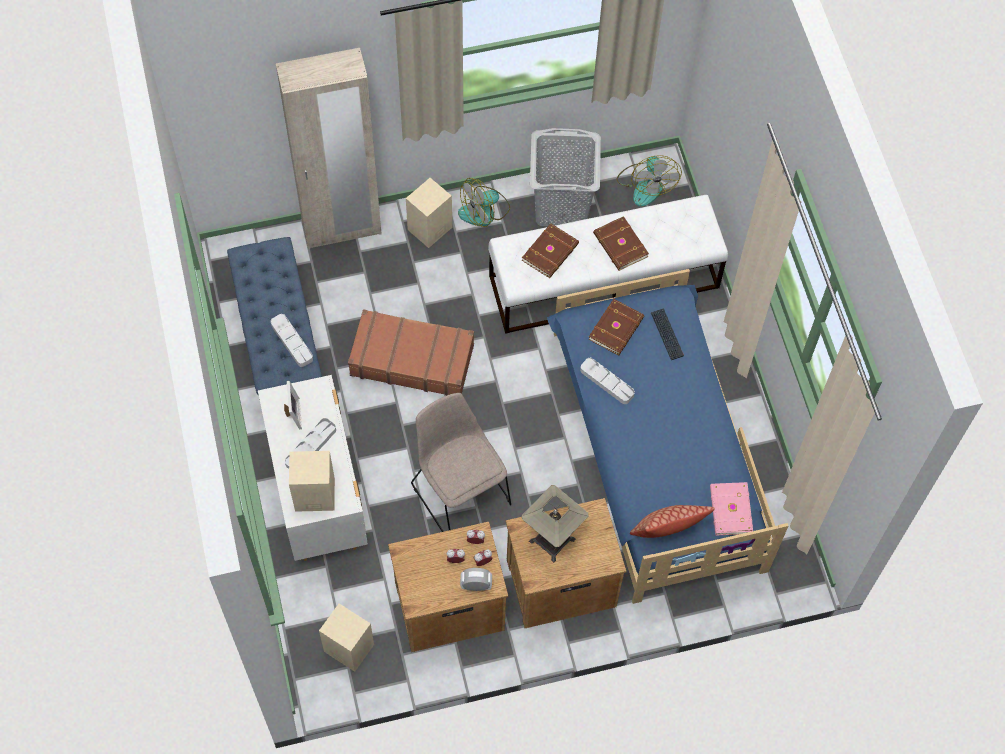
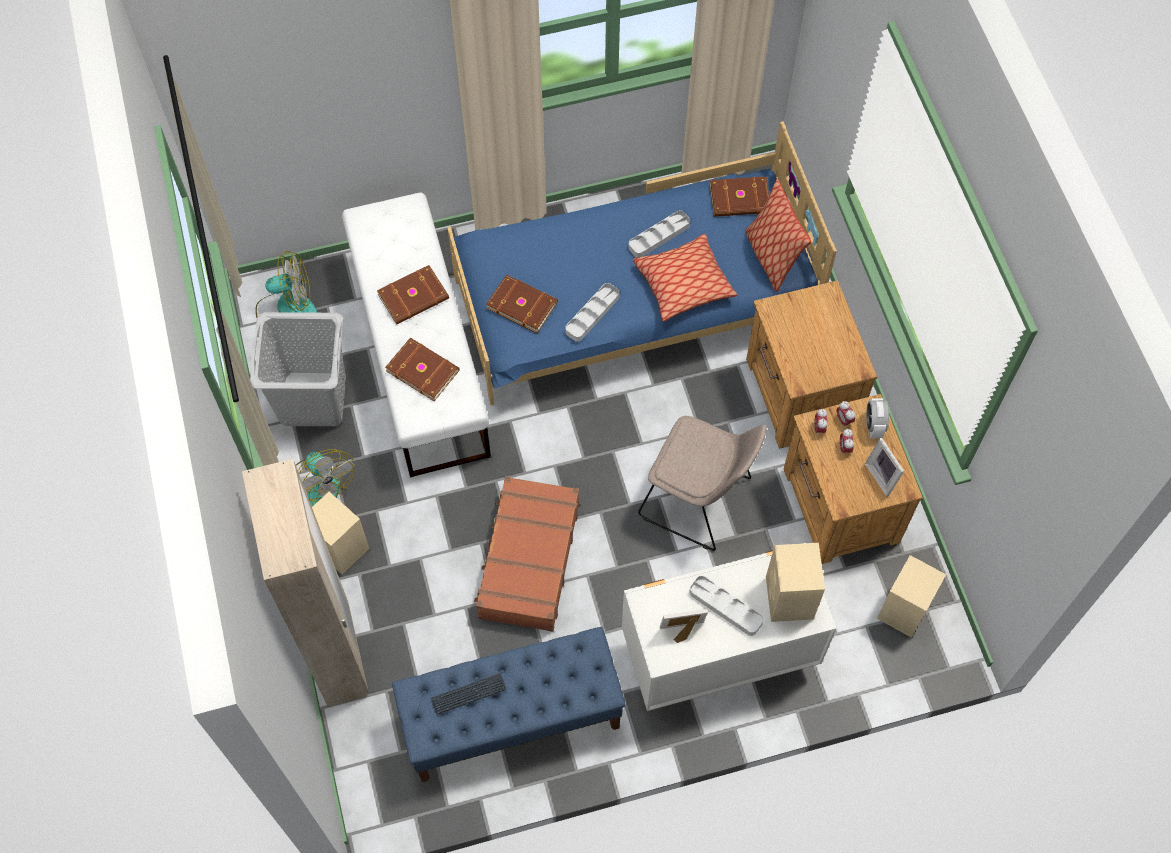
camera: 90 degrees left, 0 degrees up
(292, 342) = (555, 662): grey tray -> grey tray (659, 236)
(427, 588) = (883, 476): none -> picture frame
(459, 490) = (698, 500): beige chair -> beige chair turned 120 degrees counterclockwise
(552, 540) = (810, 351): table lamp -> none
(638, 457) = (683, 284): none -> pillow
(667, 334) = (528, 255): keyboard -> keyboard (469, 694)
(729, 510) = (740, 200): pink book -> brown book

